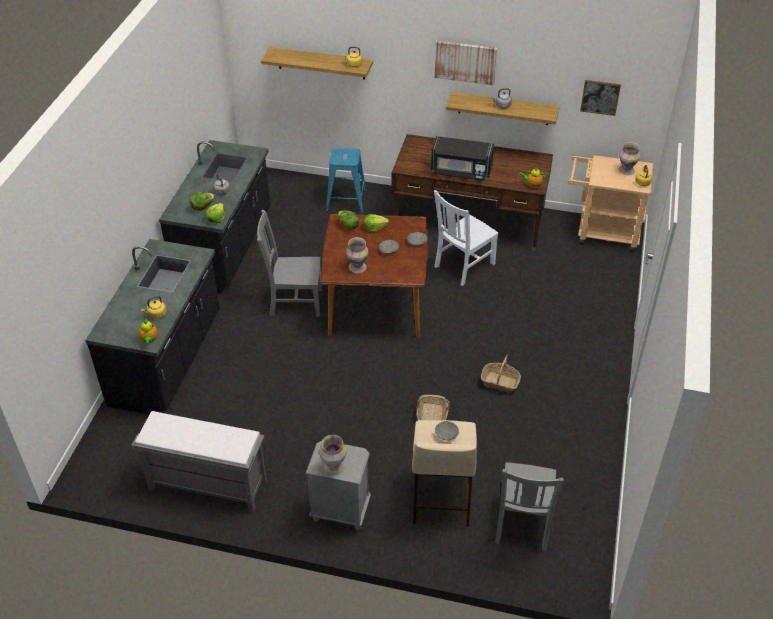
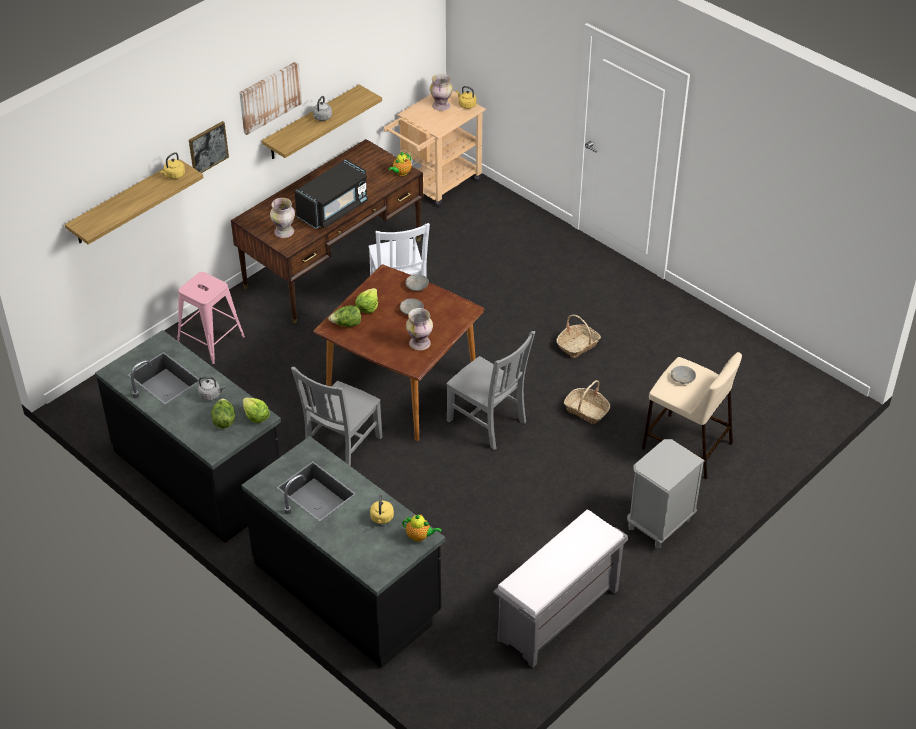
camera: 60 degrees left, 0 degrees up
(333, 467) = (674, 469): vase -> vase (284, 232)
(346, 200) = (211, 341): blue stool -> pink stool
(522, 523) = (751, 407): grey chair -> grey chair (488, 422)
(600, 97) = (390, 50): picture -> picture (208, 148)

